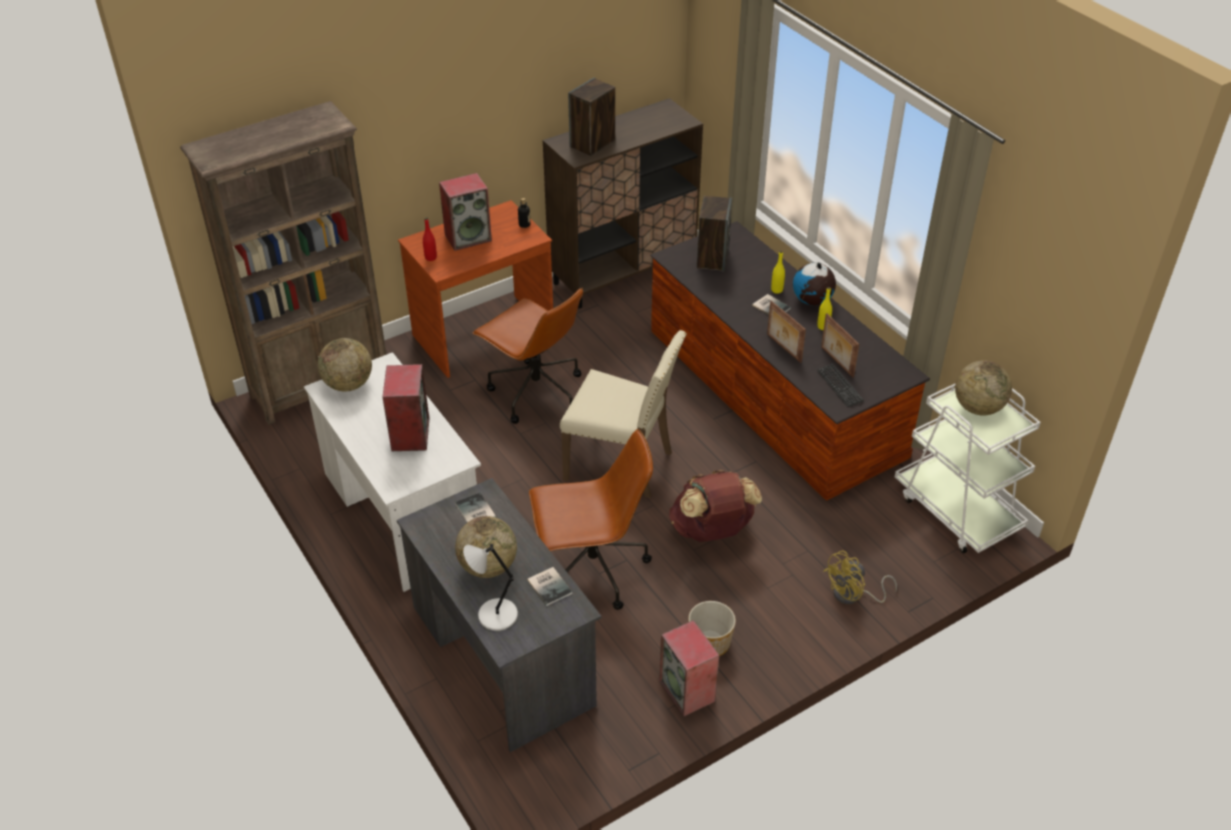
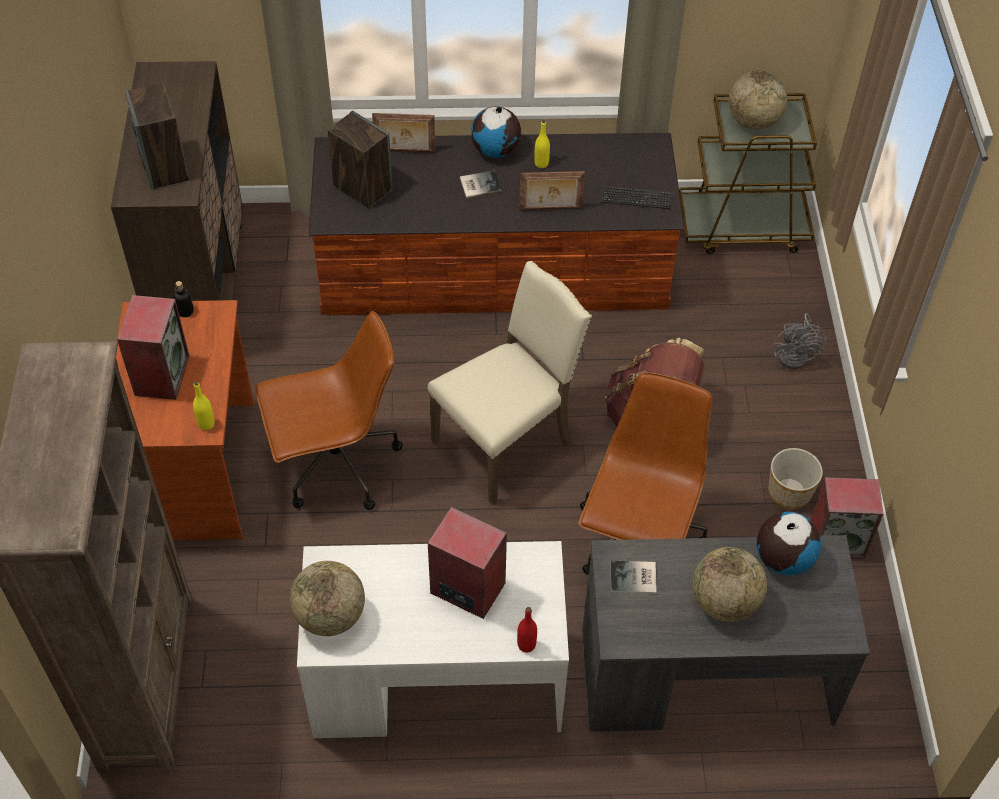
camera: 60 degrees left, 10 degrees up
(431, 257) = (169, 429): red bottle -> red bottle (526, 644)
(495, 615) = (798, 626): grey table lamp -> none
(550, 585) = (782, 559): book -> globe
(777, 290) = (457, 167): yellow bottle -> yellow bottle (206, 424)
(836, 362) = (600, 182): picture frame -> picture frame (405, 151)
(853, 595) = (796, 355): yellow fan -> grey fan
(957, 511) = (743, 227): white cart -> brown cart

